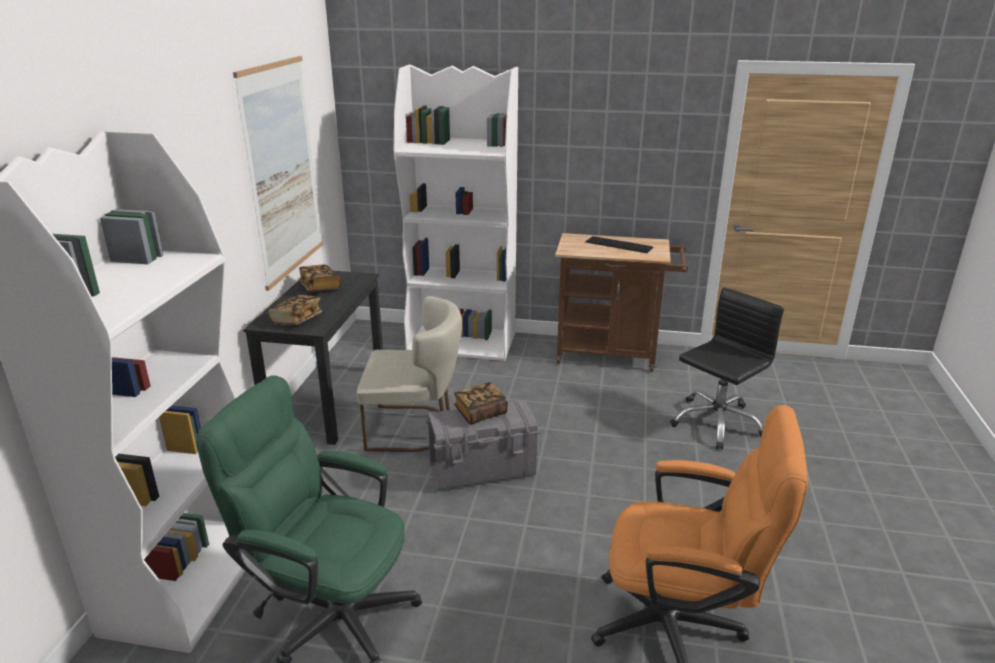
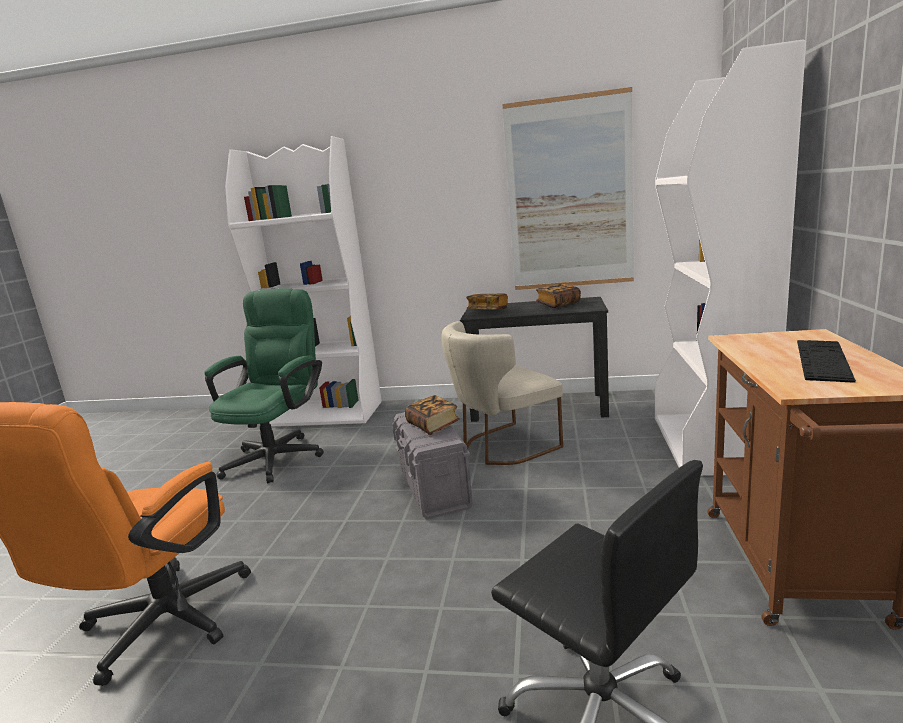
camera: 90 degrees right, 10 degrees down
(414, 428) = (503, 447): beige chair -> beige chair turned 60 degrees clockwise

